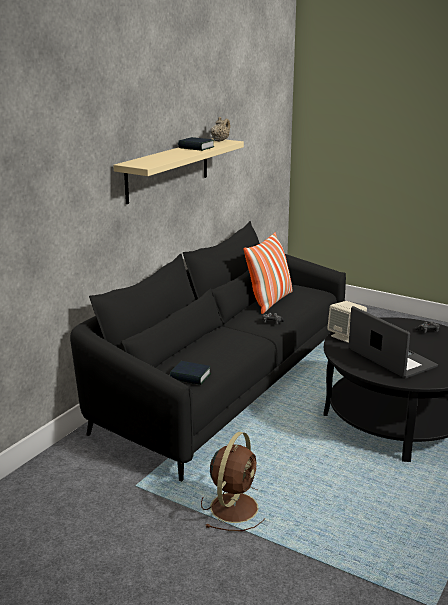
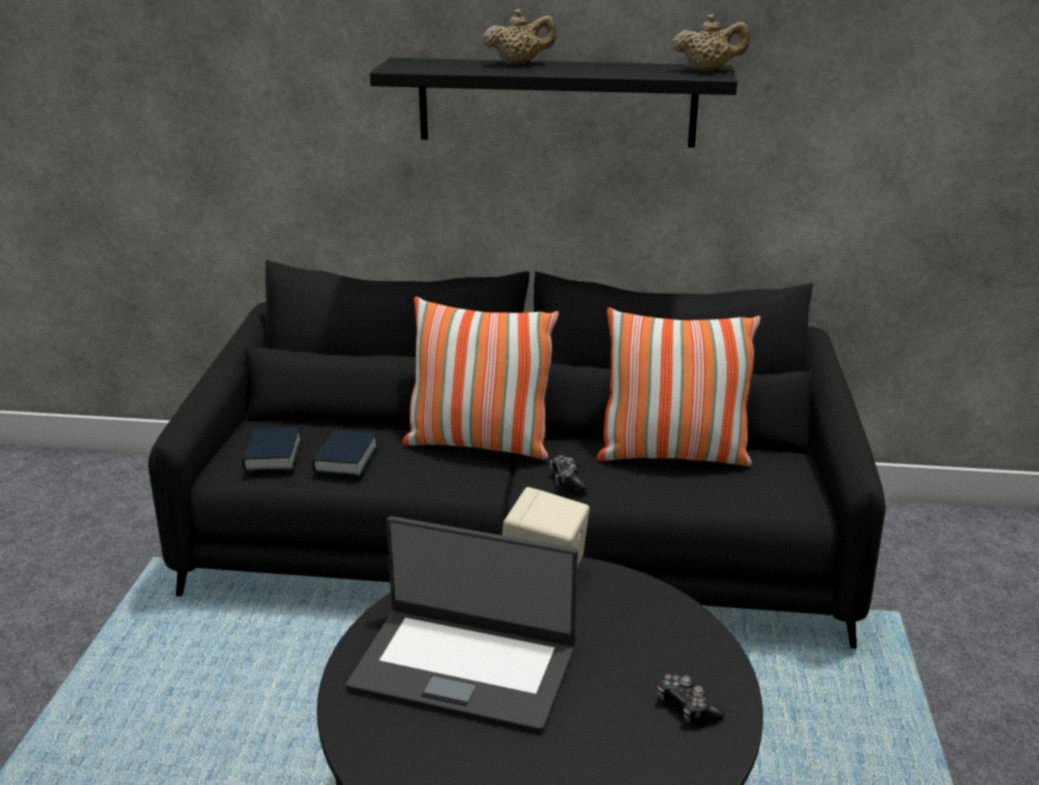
camera: 65 degrees right, 5 degrees up
(165, 153) = (519, 63): none -> beige teapot
(168, 170) = (556, 102): beige shelf -> black shelf
(196, 148) = (603, 68): book -> book (345, 460)
(224, 332) = (479, 444): none -> pillow
(235, 506) = (119, 672): brown fan -> none
(390, 358) = (464, 666): laptop -> laptop turned 75 degrees clockwise

